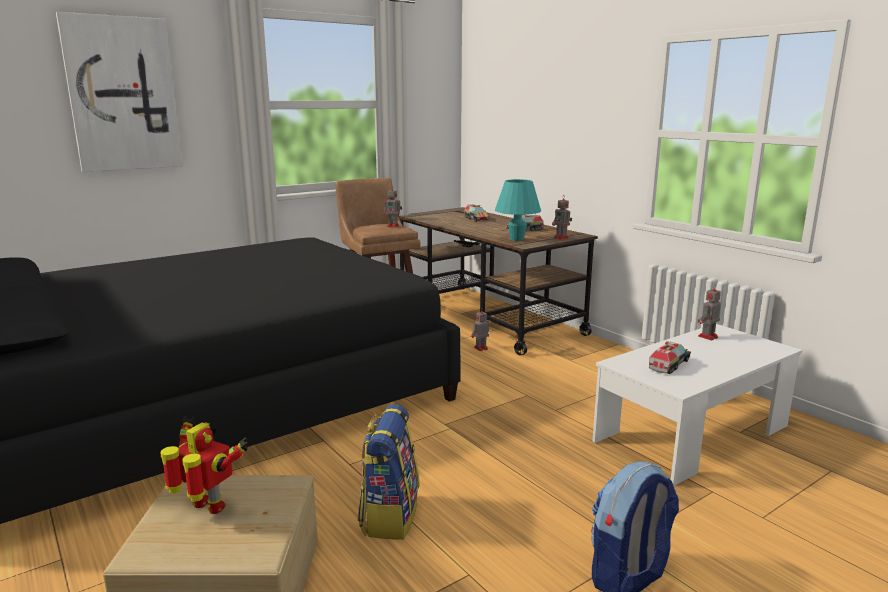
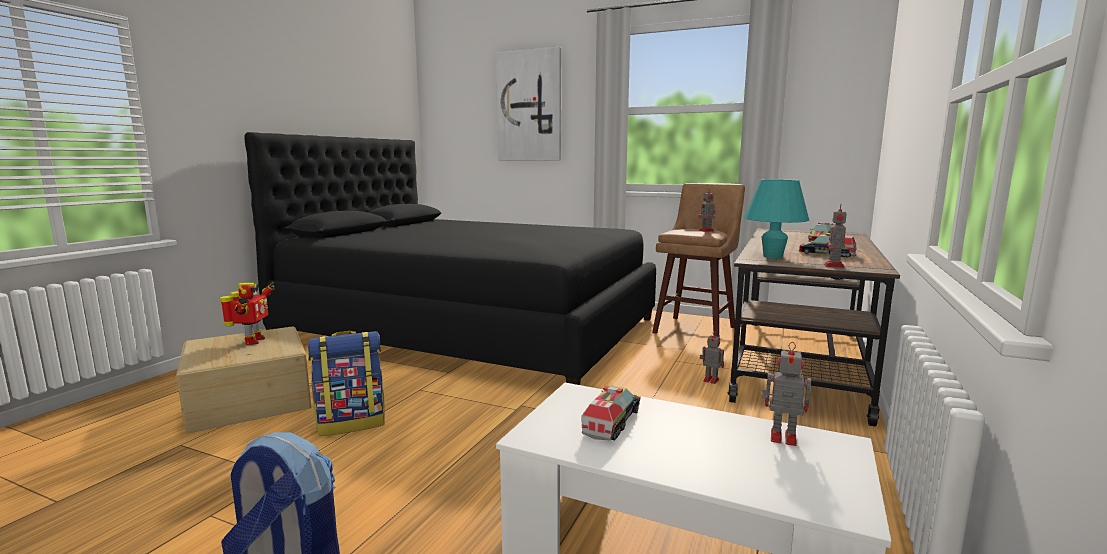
camera: 60 degrees right, 5 degrees down
(669, 364) = (612, 421): toy truck -> toy truck turned 75 degrees counterclockwise

